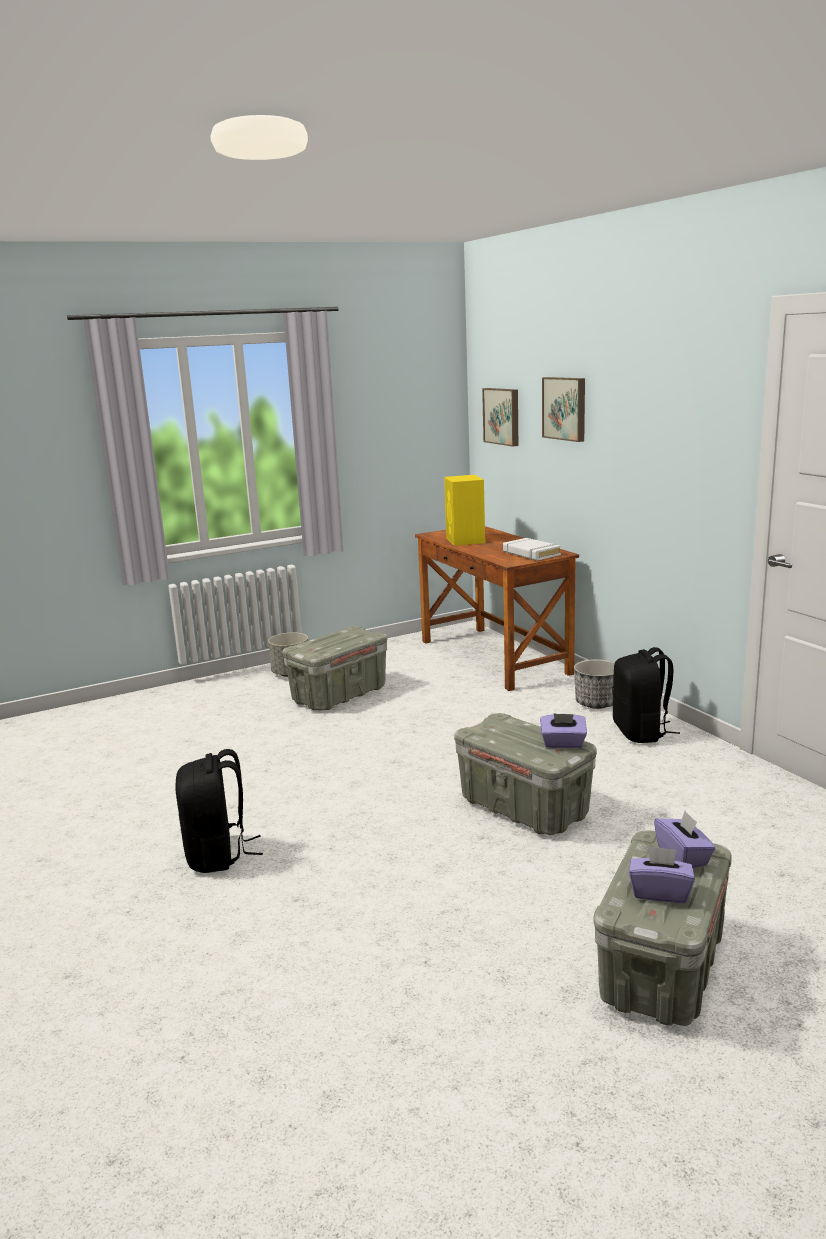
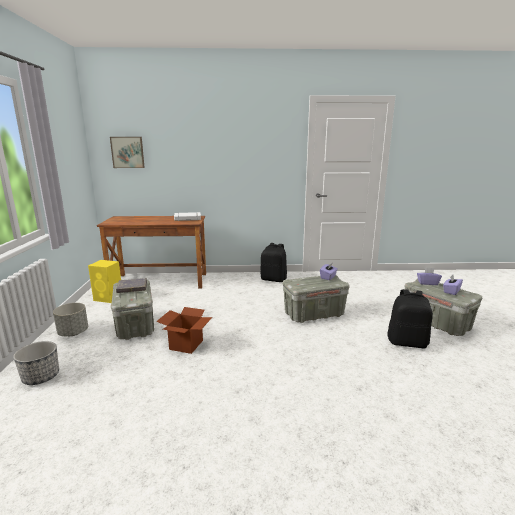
camera: 65 degrees left, 0 degrees up
(218, 855) = (295, 408): black backpack -> black backpack (407, 342)
(318, 740) = (186, 345): none -> cardboard box
(345, 637) = (132, 287): none -> grey book
(465, 540) = (137, 221): yellow speaker -> yellow speaker (109, 298)
(565, 408) = (184, 145): picture -> none
(597, 703) = (239, 278): planter -> planter (41, 377)

